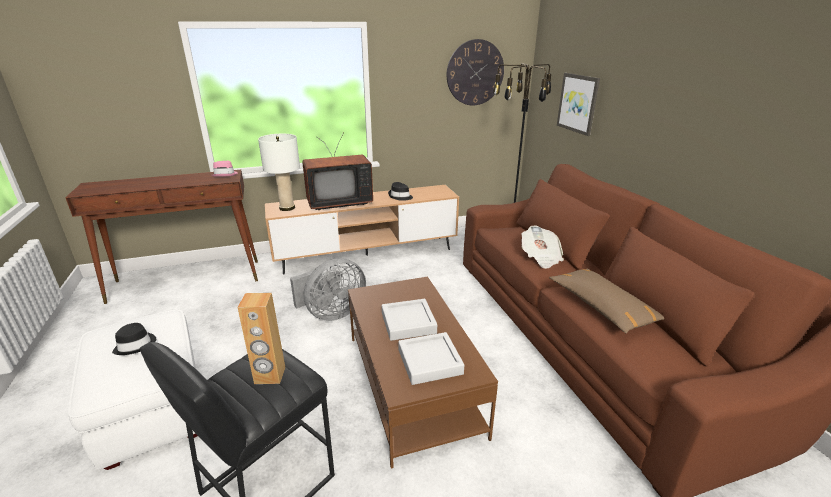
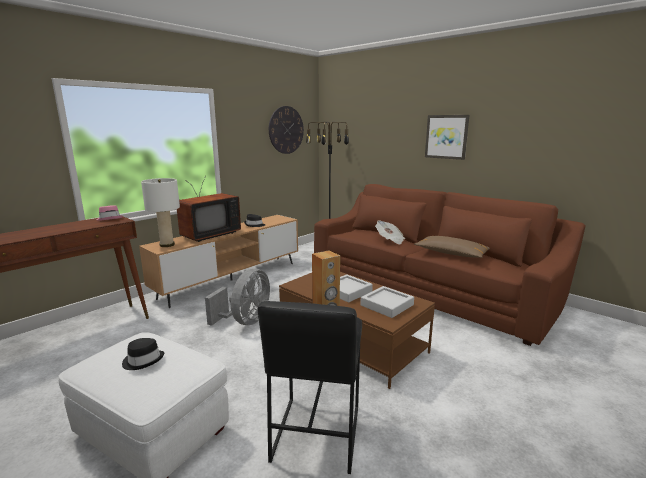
camera: 30 degrees left, 10 degrees down
(578, 103) = (364, 145): picture -> picture (446, 137)

